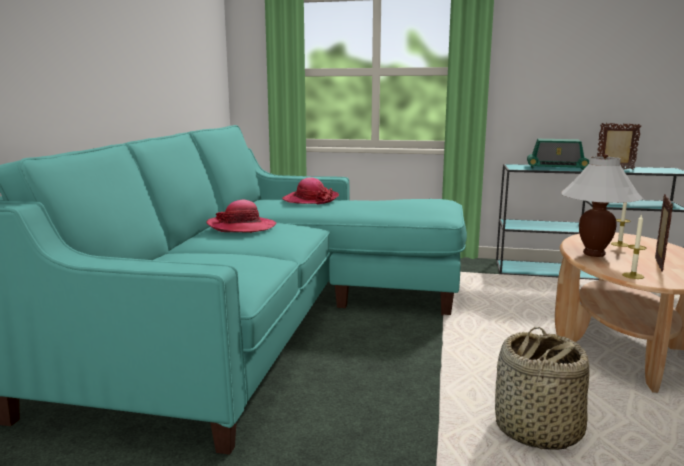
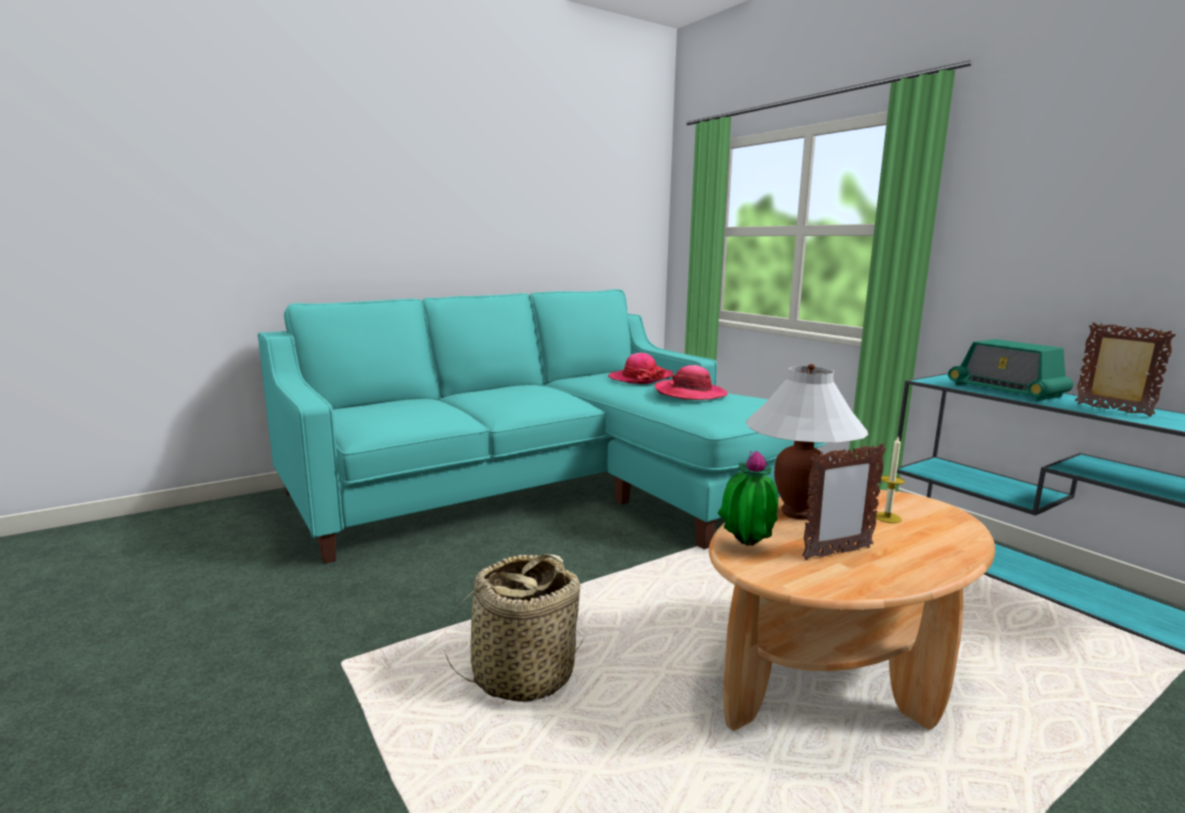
camera: 45 degrees right, 0 degrees up
(241, 227) = (517, 390): hat -> hat (690, 394)
(633, 276) = (745, 547): candle -> potted plant

